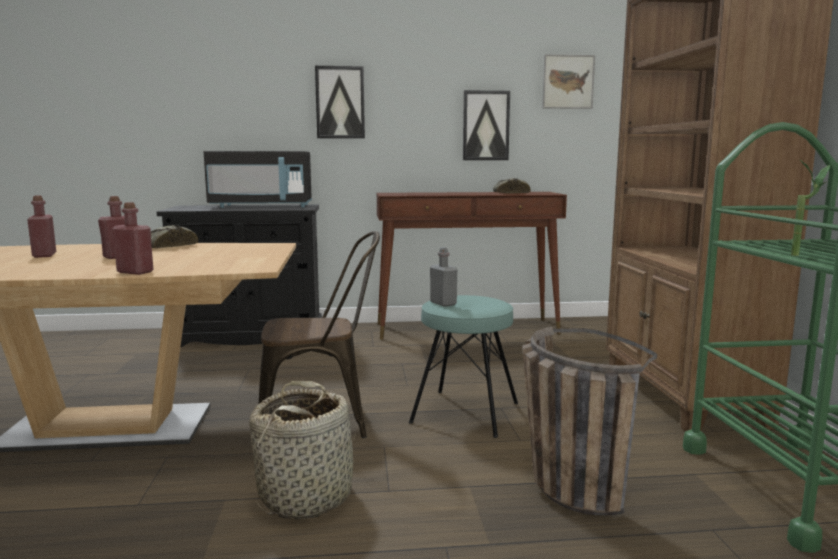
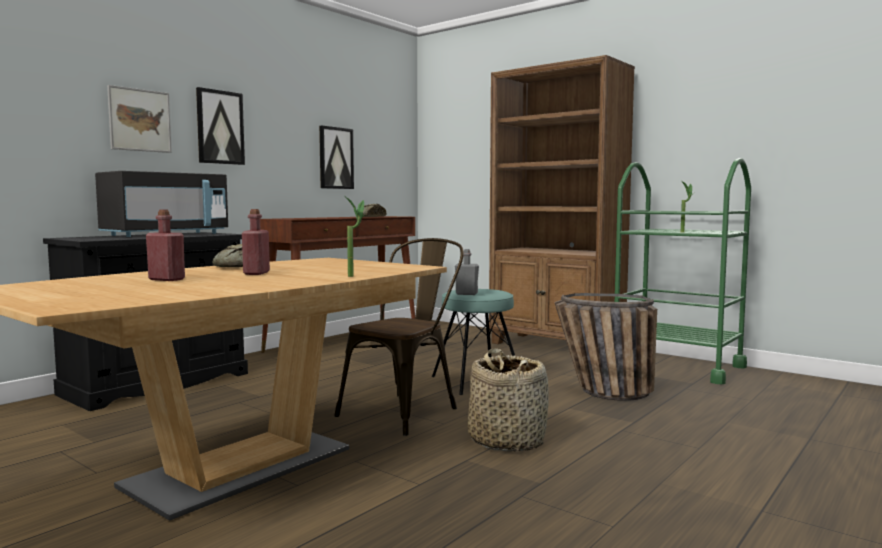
camera: 45 degrees left, 5 degrees down
(135, 272) = (355, 276): red bottle -> potted plant
(568, 82) = (386, 125): picture -> picture (140, 120)

